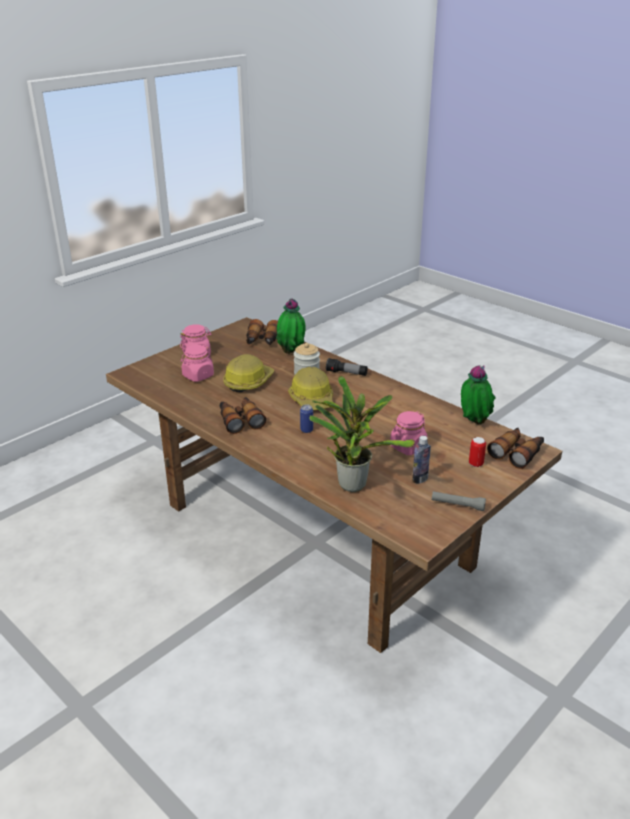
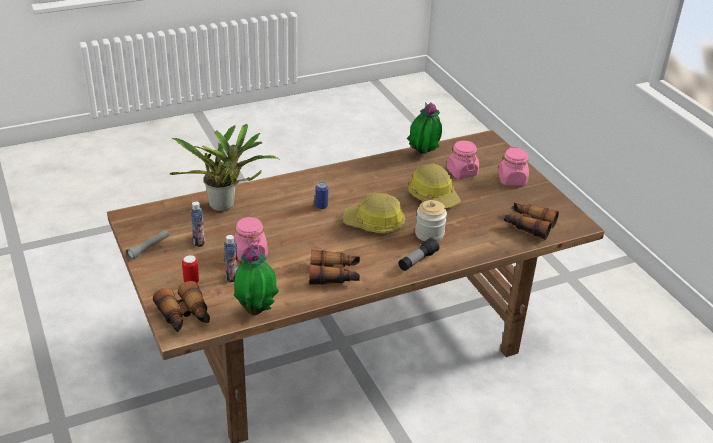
camera: 110 degrees right, 5 degrees up
(240, 420) = (363, 177): binoculars -> binoculars (334, 275)
(291, 352) = (489, 238): potted plant -> potted plant (423, 155)
(447, 446) = (232, 276): none -> bottle

